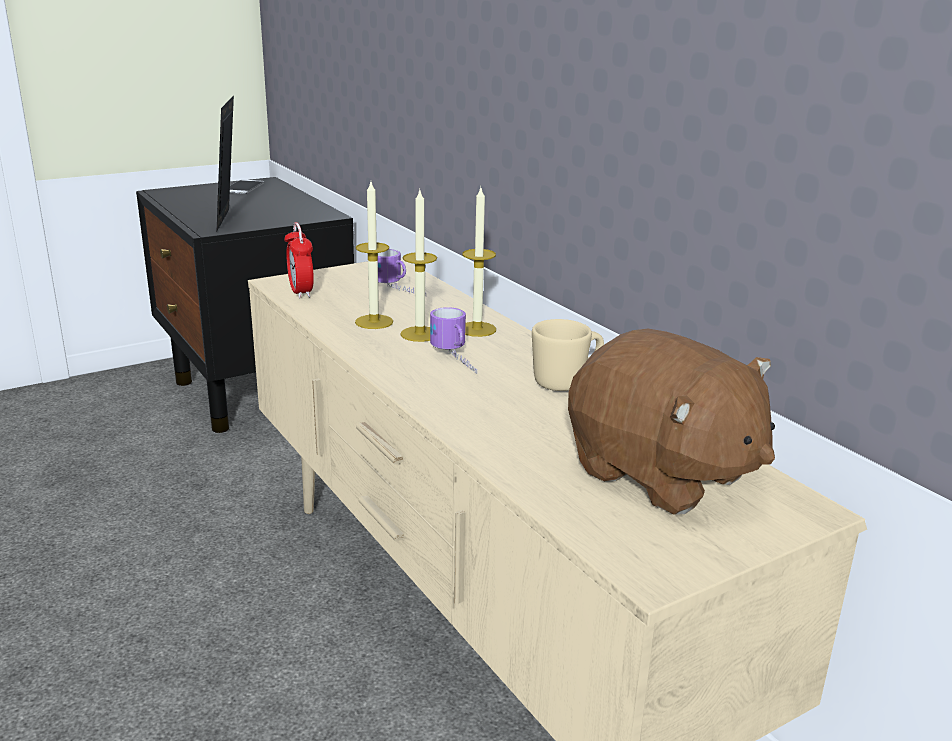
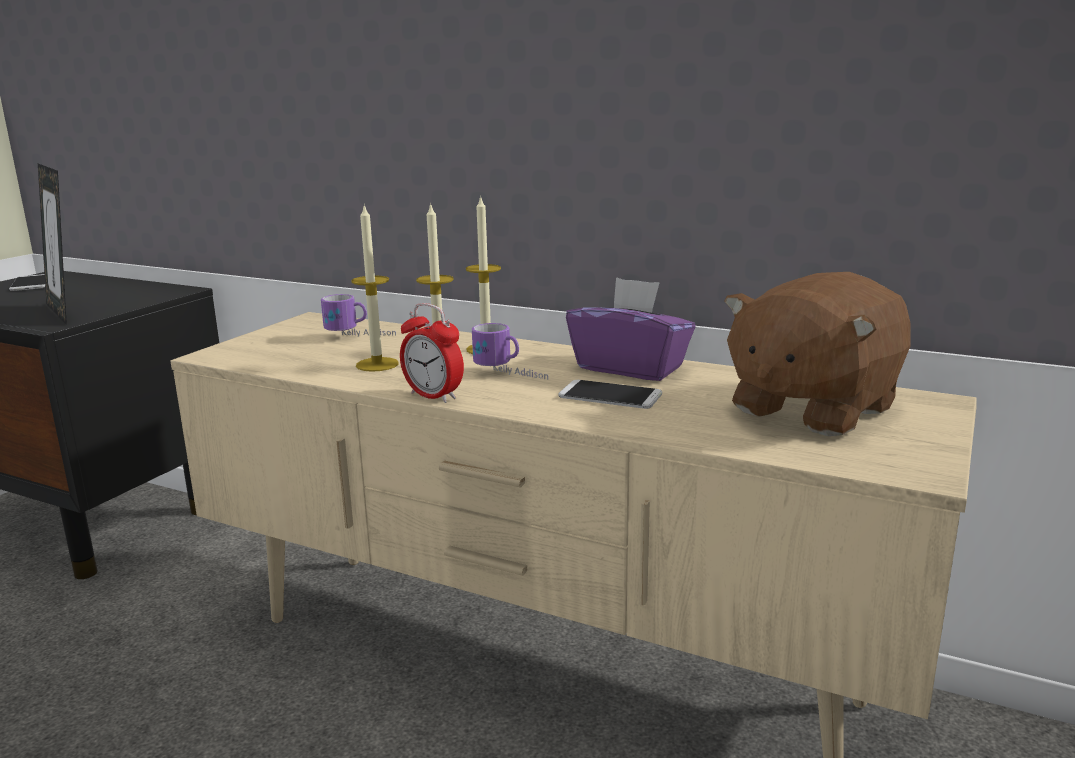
camera: 30 degrees left, 5 degrees down
(301, 292) = (254, 358): alarm clock -> alarm clock (433, 396)
(504, 405) = (610, 396): none -> phone
(567, 382) = (630, 368): beige mug -> purple tissue box
(662, 474) = (811, 408): brown plush toy -> brown plush toy turned 120 degrees clockwise

